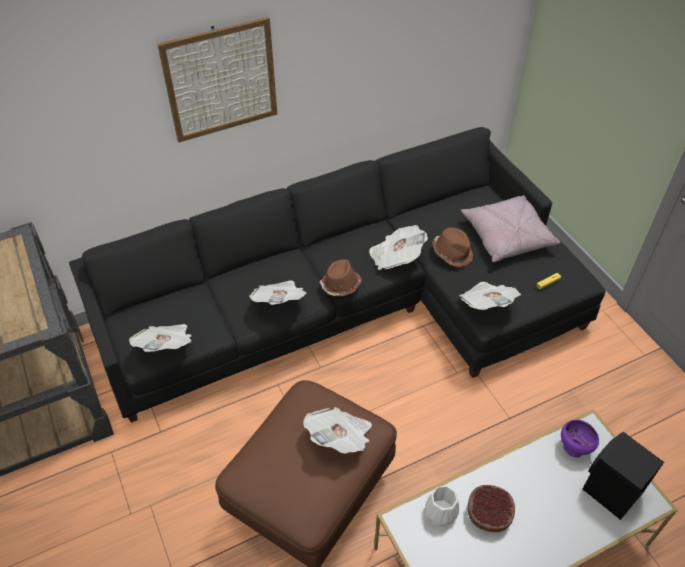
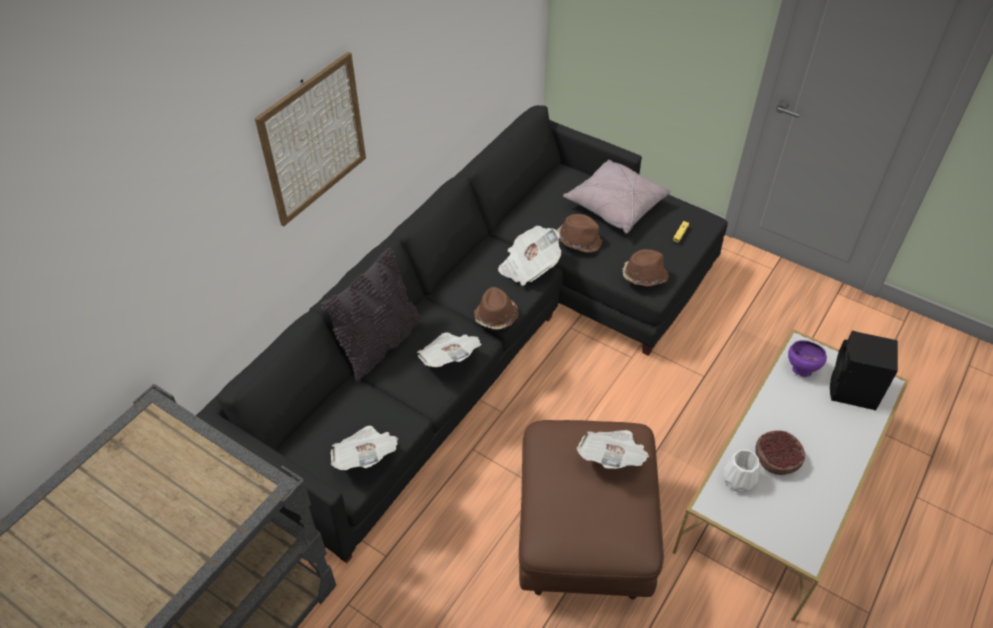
camera: 30 degrees left, 0 degrees up
(238, 269) = (379, 345): none -> black pillow
(486, 304) = (643, 276): newspaper -> brown hat

